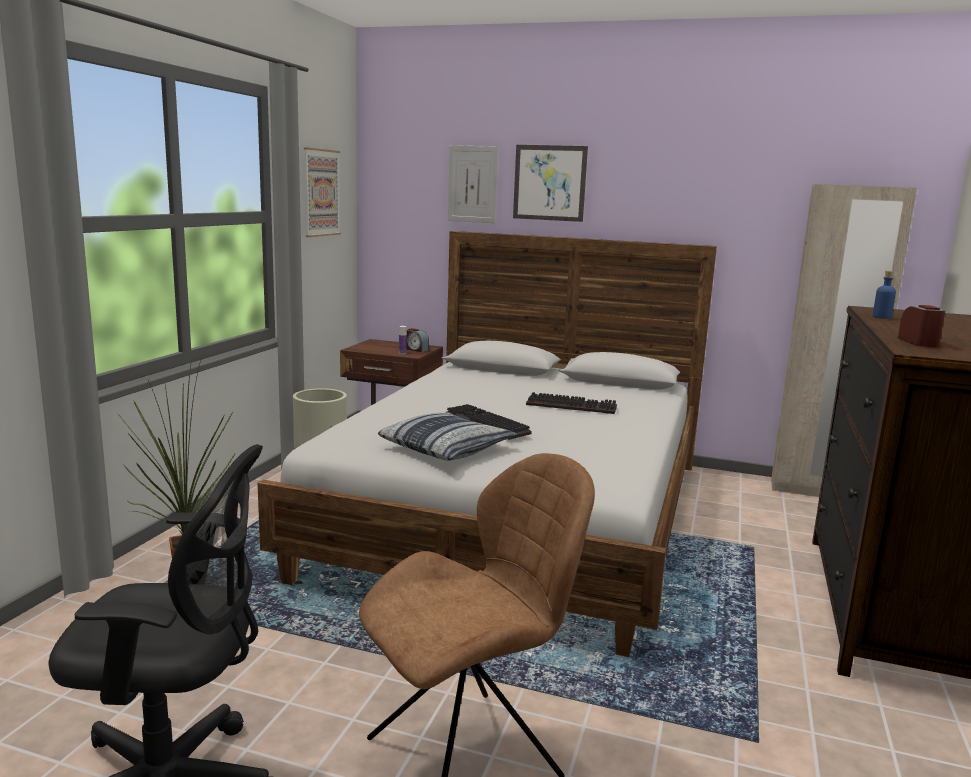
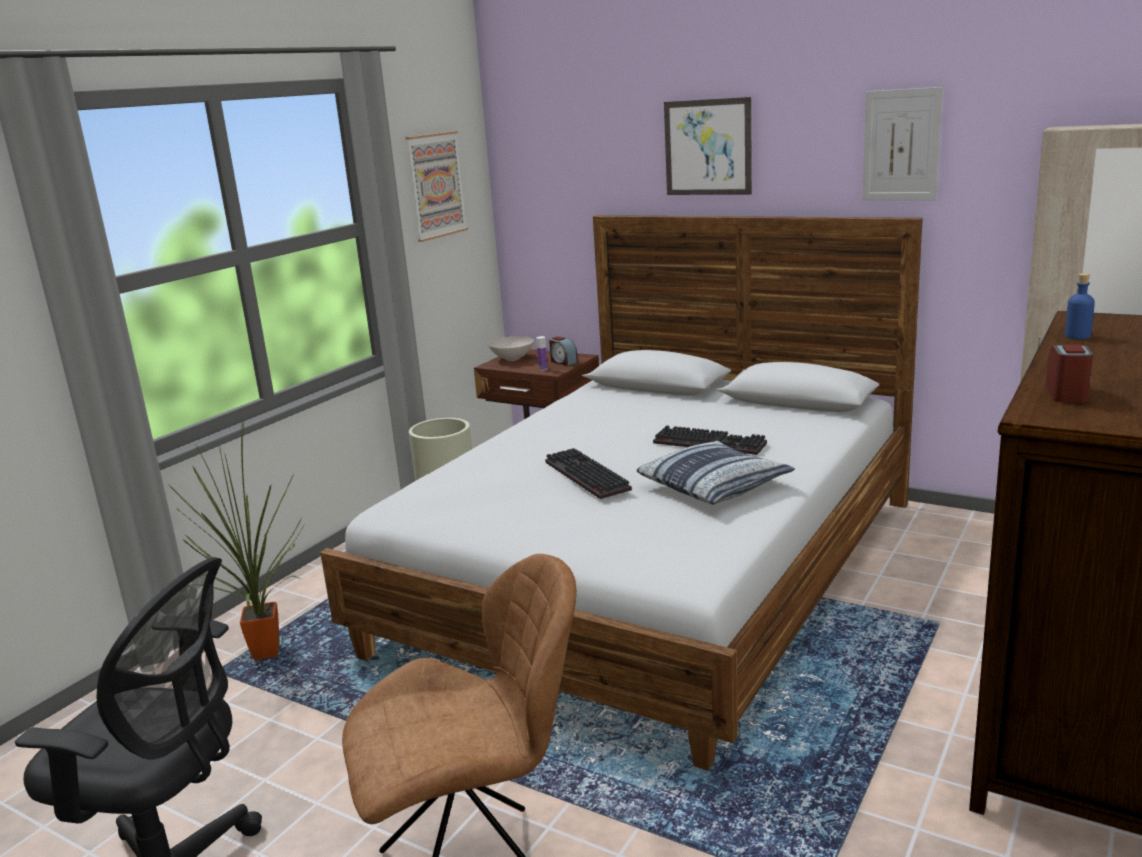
camera: 15 degrees right, 5 degrees up
(371, 345) = (512, 359): none -> white bowl
(447, 448) = (523, 512): pillow -> pillow (714, 485)
(472, 184) = (617, 155): picture -> picture (901, 145)

